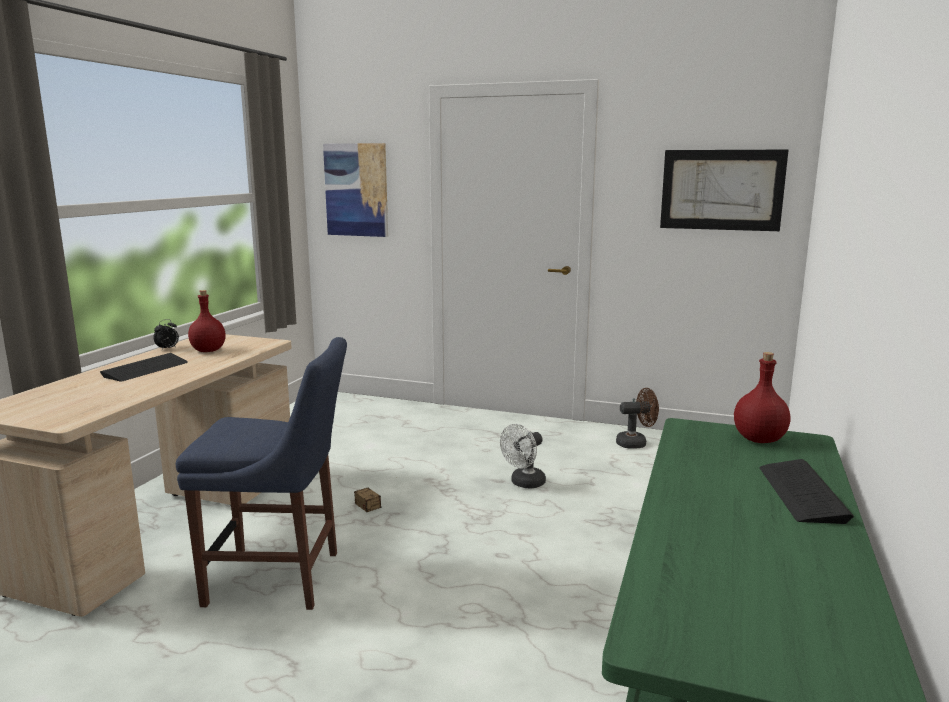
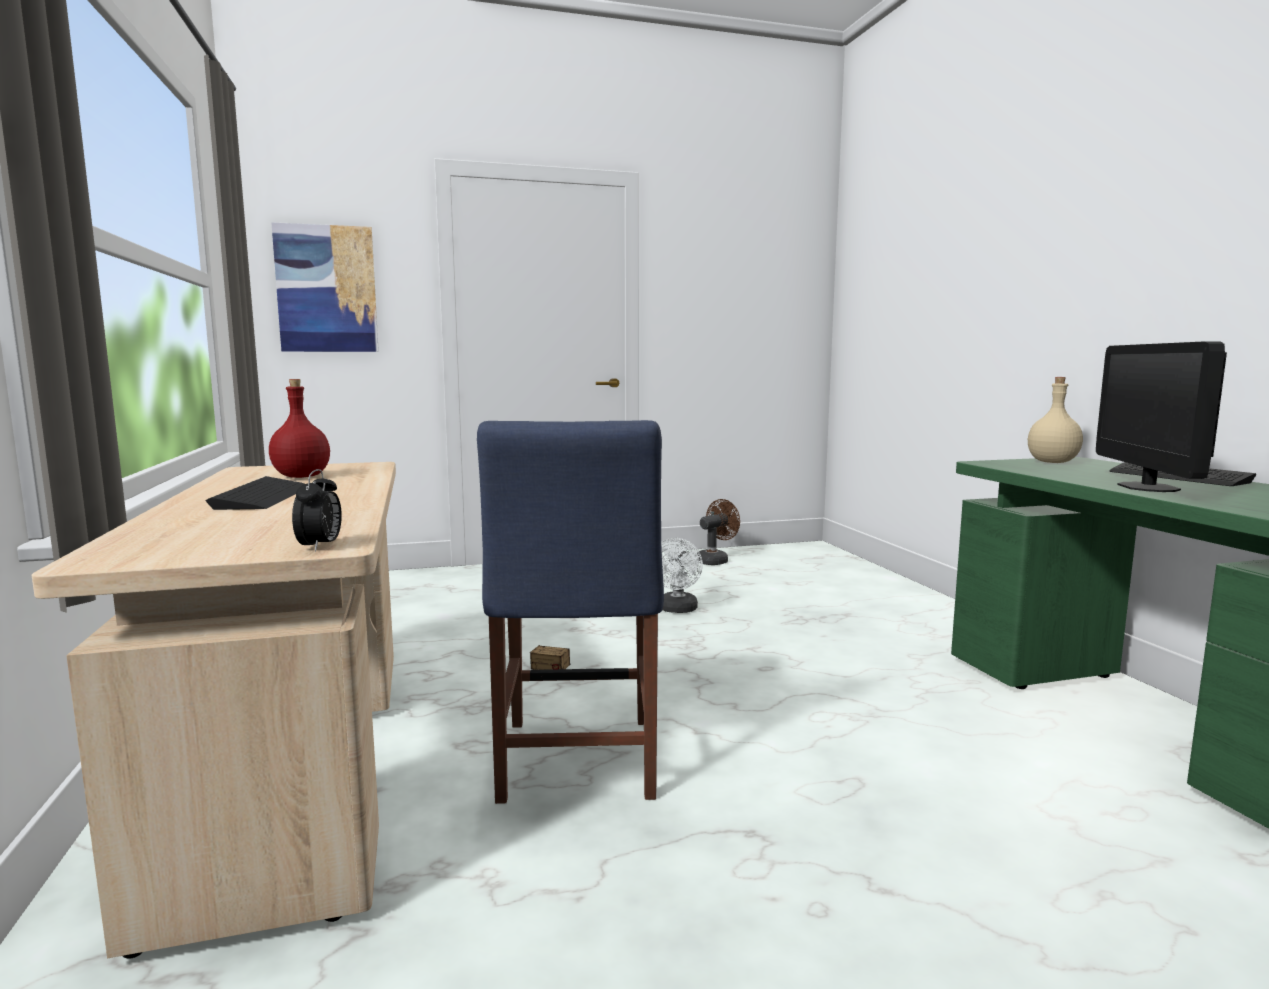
camera: 35 degrees left, 5 degrees down
(167, 349) = (222, 481): alarm clock -> alarm clock (320, 547)
(280, 579) = (576, 763): blue chair -> blue chair turned 120 degrees clockwise
(698, 499) = (1148, 487): none -> monitor
(721, 190) = (760, 294): picture -> none
(759, 439) = (1051, 462): red bottle -> beige bottle

